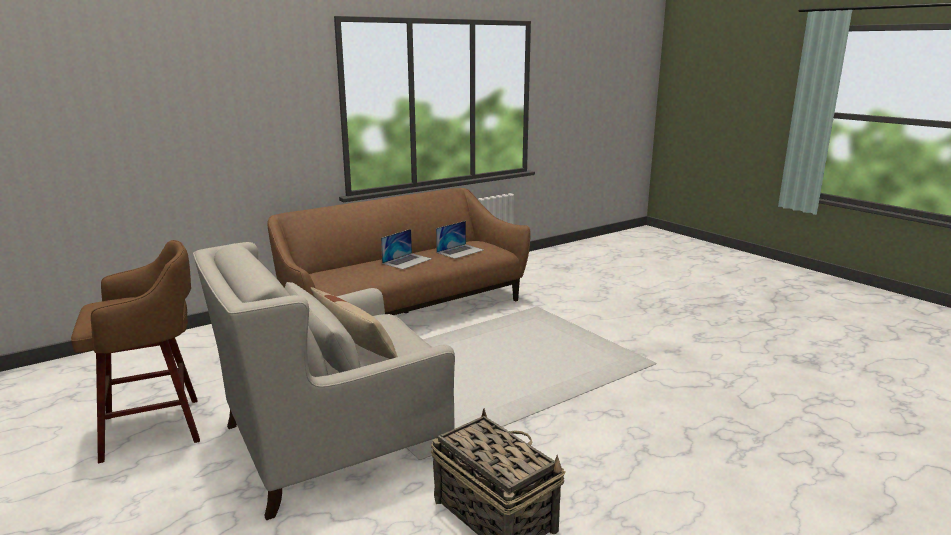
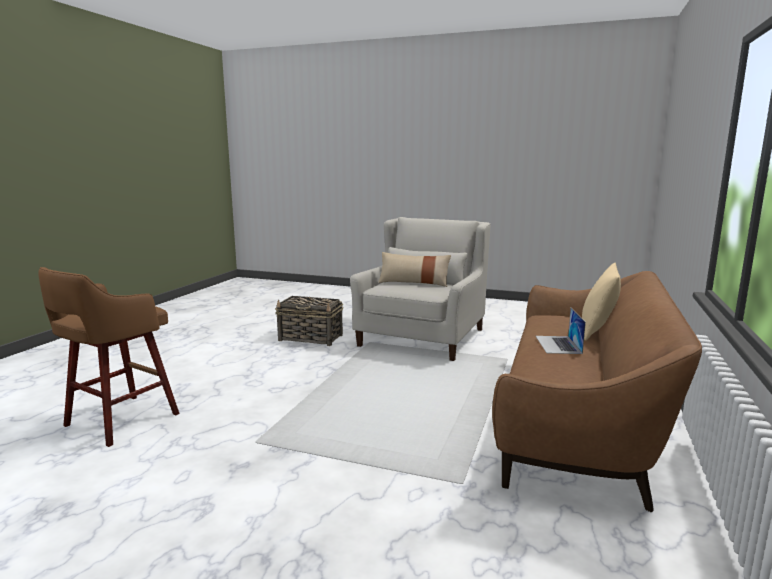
camera: 145 degrees right, 5 degrees down
(156, 428) = (508, 322): brown stool -> brown stool (119, 421)
(345, 263) = (597, 332): none -> beige pillow
(460, 251) = (550, 371): laptop -> none

